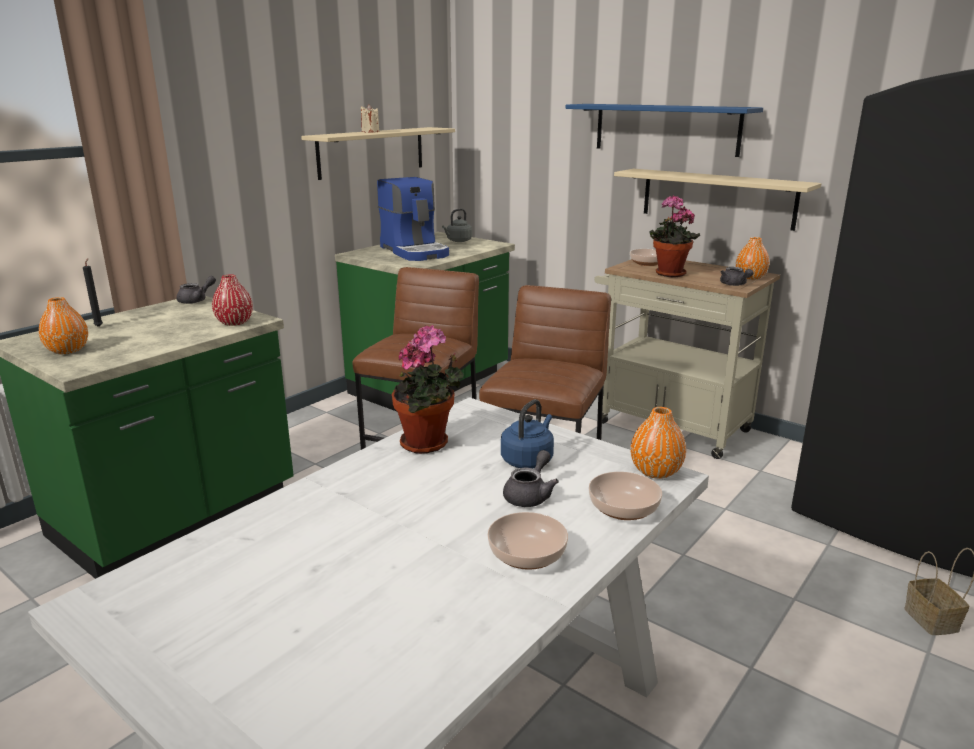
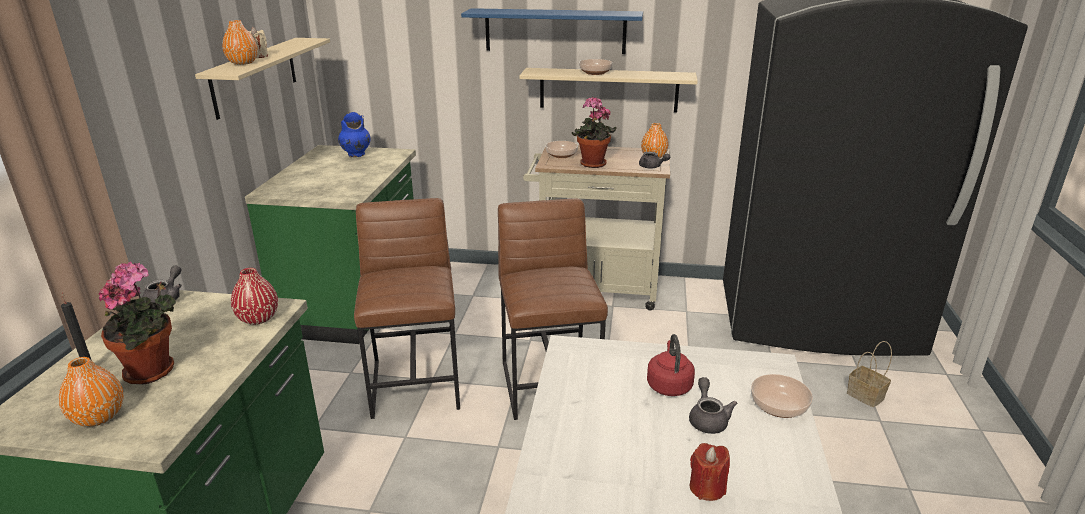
camera: 30 degrees left, 5 degrees up
(415, 251) = (330, 177): coffee machine -> none
(428, 444) = (577, 397): potted plant -> potted plant (154, 371)
(452, 543) = (707, 488): none -> red candle
(458, 241) = (356, 155): grey kettle -> blue vase
(528, 460) = (669, 385): blue kettle -> red kettle
(528, 555) = (767, 475): bowl -> bowl (595, 72)
(655, 471) = (761, 363): orange vase -> orange vase (243, 63)

